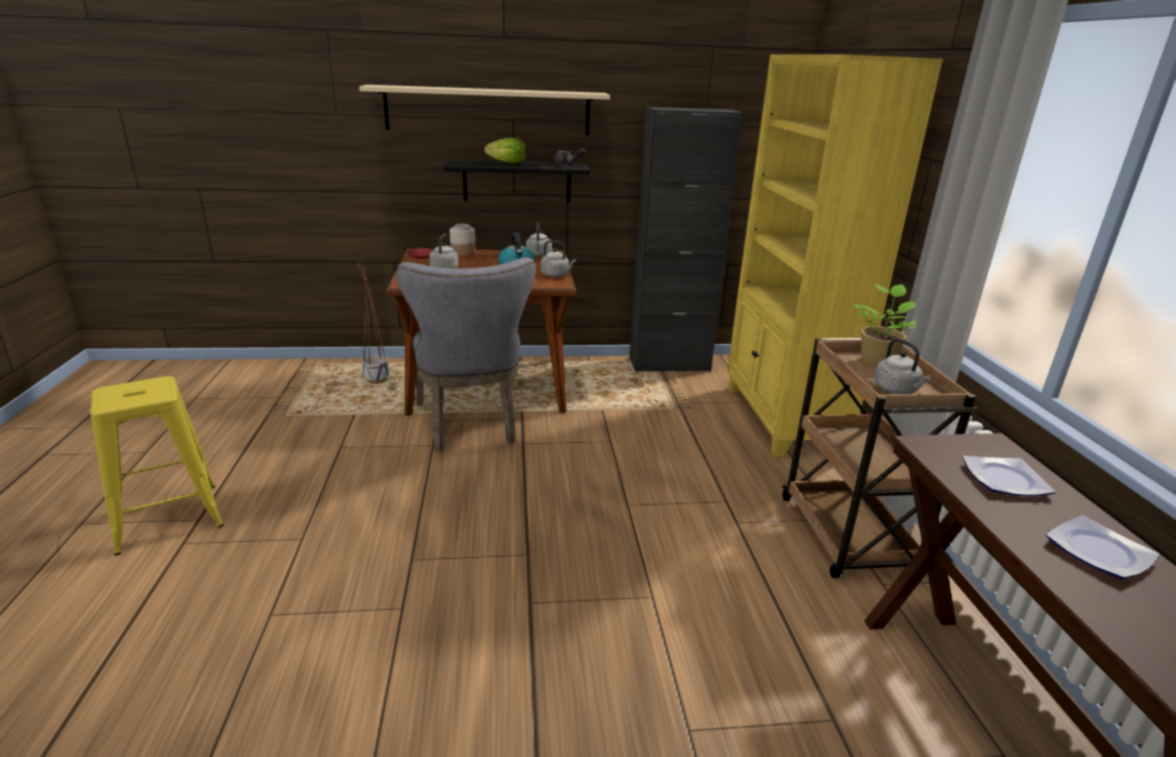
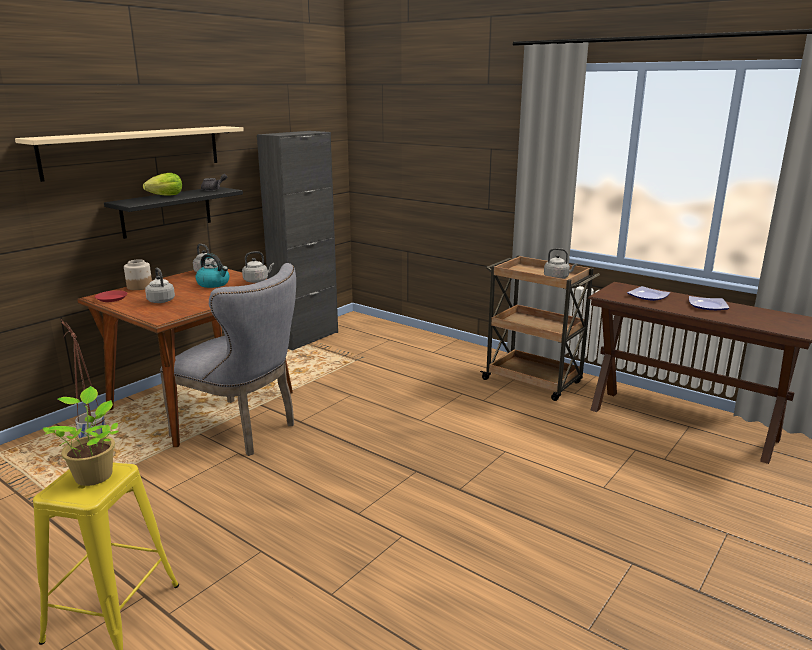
camera: 45 degrees left, 5 degrees down
(781, 419) = (419, 342): yellow bookcase -> none
(877, 361) = (524, 269): potted plant -> potted plant (94, 475)

